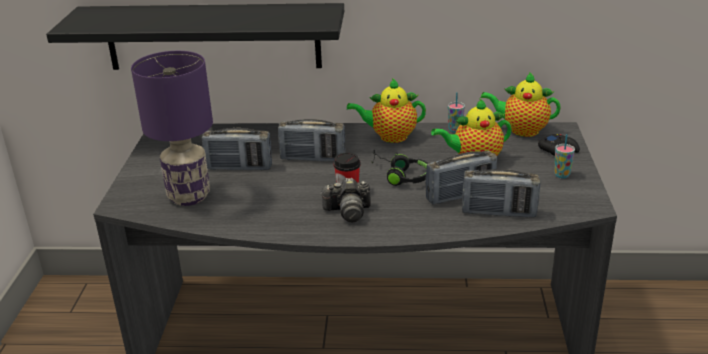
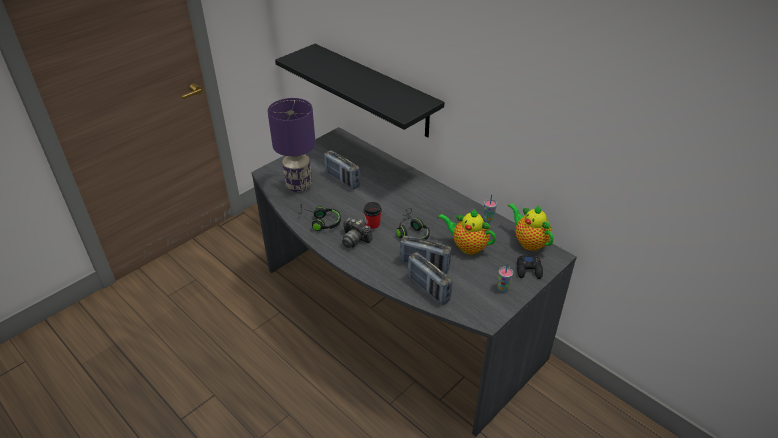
camera: 40 degrees right, 10 degrees up
(277, 216) = (320, 221): none -> black headphones
(313, 158) = (384, 194): radio -> none
(390, 137) = (444, 202): teapot -> none

